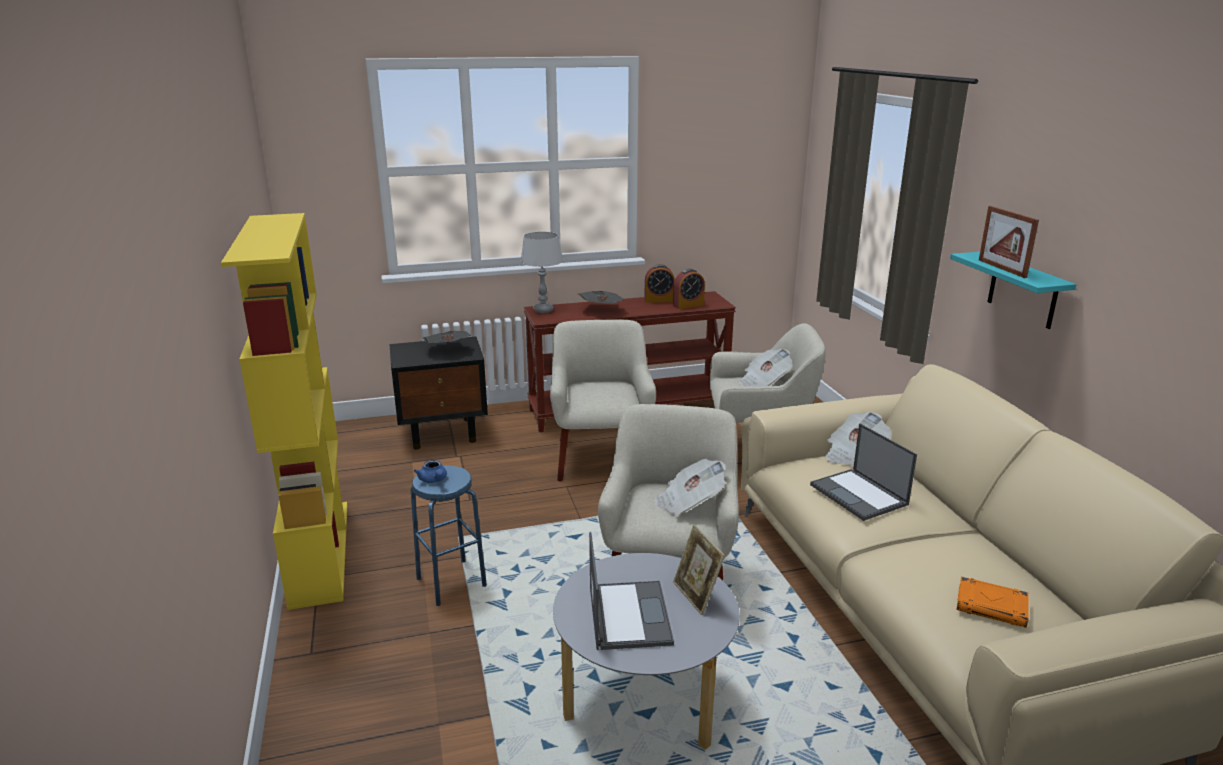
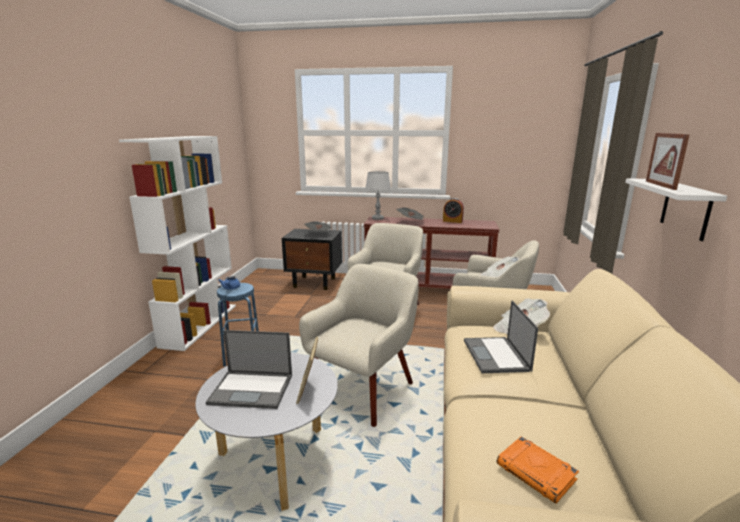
camera: 25 degrees right, 5 degrees down
(319, 551) = (200, 324): yellow bookcase -> white bookcase
(628, 614) = (252, 389): laptop -> laptop turned 75 degrees clockwise
(688, 305) = (468, 225): alarm clock -> none
(688, 503) = (369, 334): newspaper -> none
(1022, 290) = (685, 208): turquoise shelf -> white shelf

